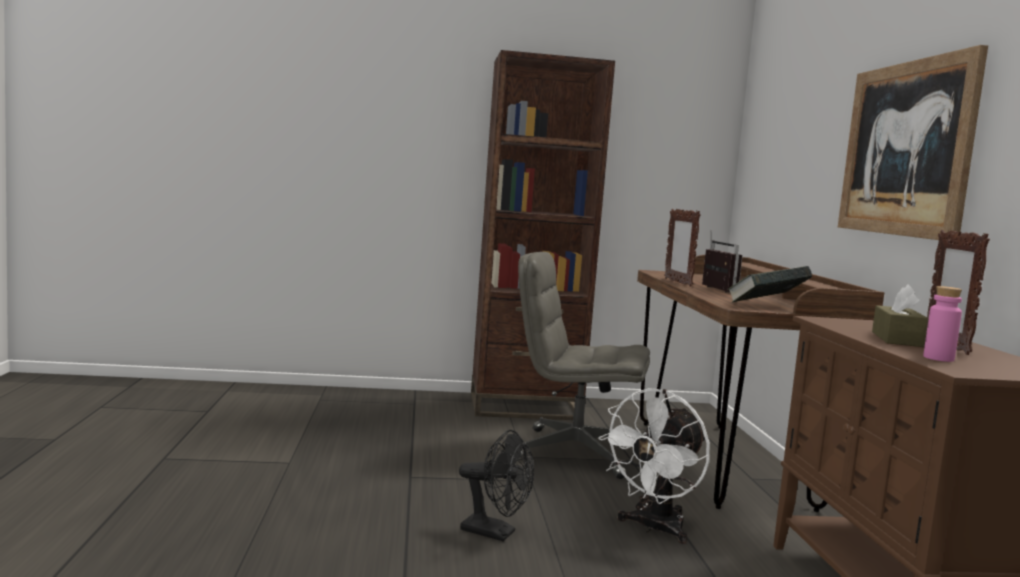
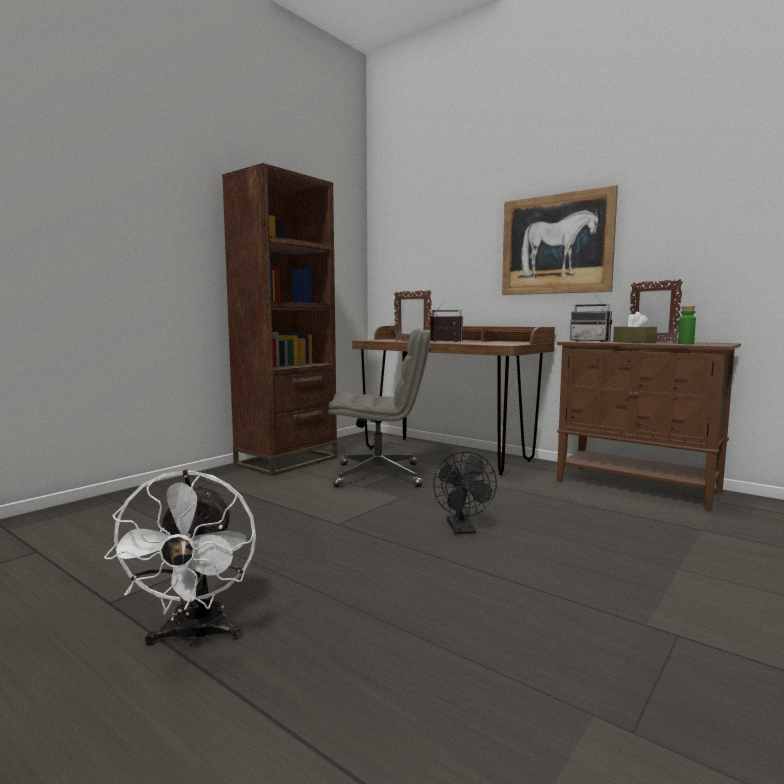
camera: 45 degrees left, 0 degrees up
(495, 533) = (463, 530): black fan -> black fan turned 105 degrees clockwise
(573, 453) = (379, 475): grey office chair -> grey office chair turned 150 degrees counterclockwise
(653, 529) = (507, 494): white fan -> white fan (195, 636)
(766, 306) = (506, 343): book -> none
(850, 325) = (592, 341): none -> radio
(938, 358) = (685, 343): pink bottle -> green bottle

